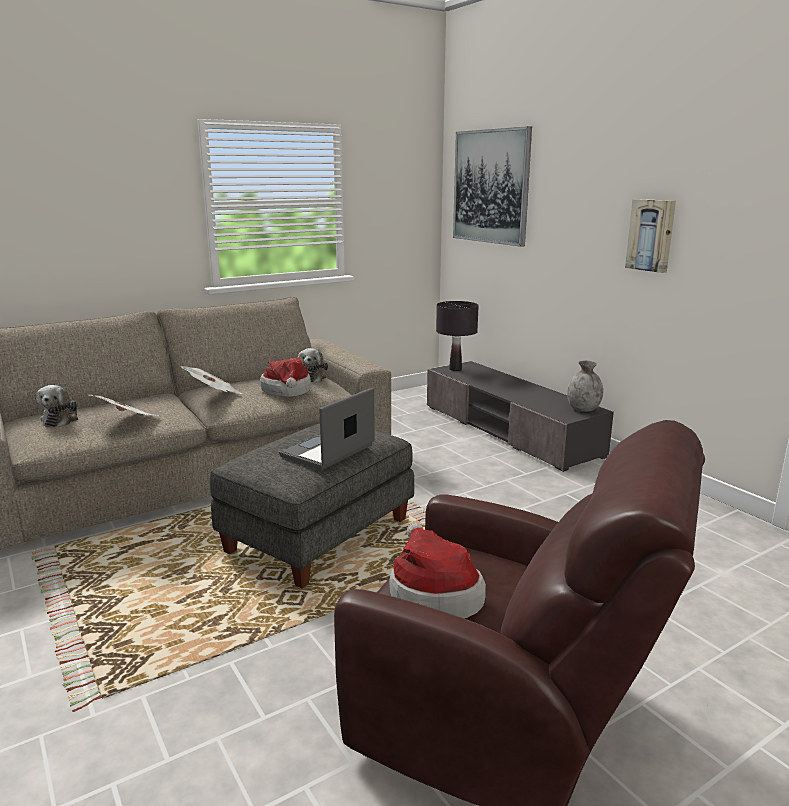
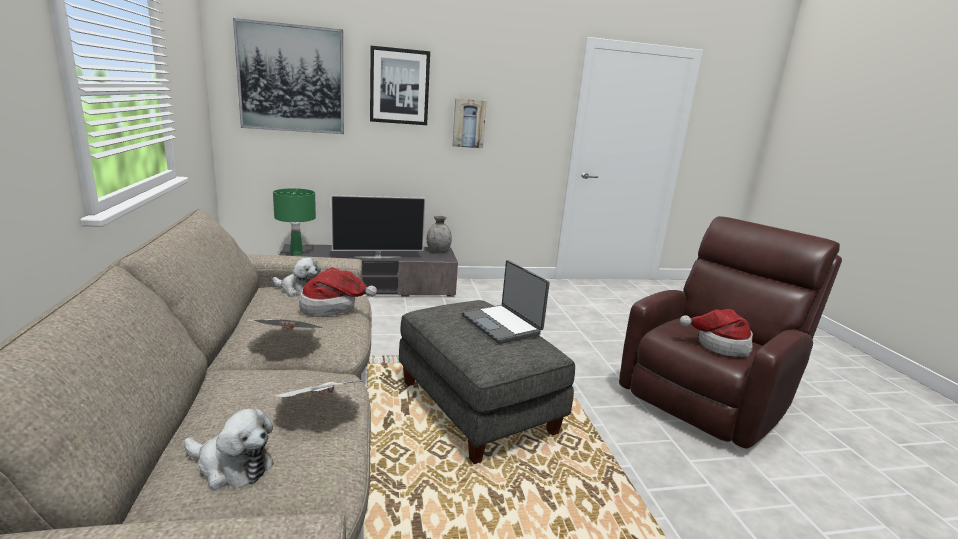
camera: 70 degrees left, 0 degrees up
(455, 369) = (296, 253): black table lamp -> green table lamp
(505, 393) = (378, 257): none -> television
(577, 187) = (399, 86): none -> picture

